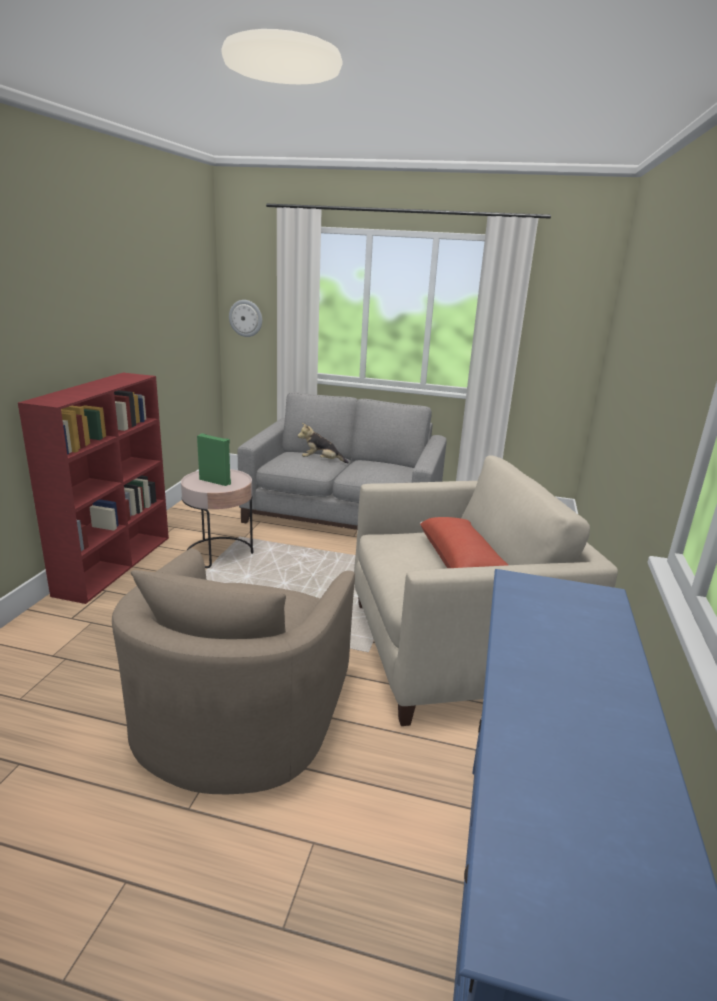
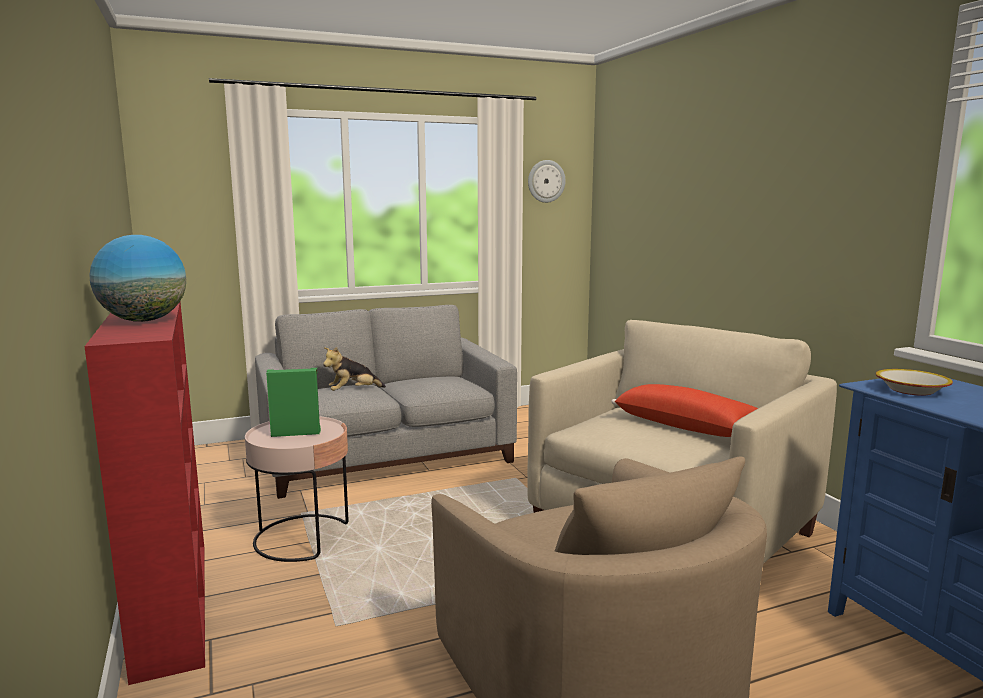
camera: 35 degrees left, 10 degrees down
(89, 389) = (143, 321): none -> globe
(246, 318) = (179, 230): wall clock -> wall clock (546, 181)
(538, 598) = (910, 390): none -> bowl

